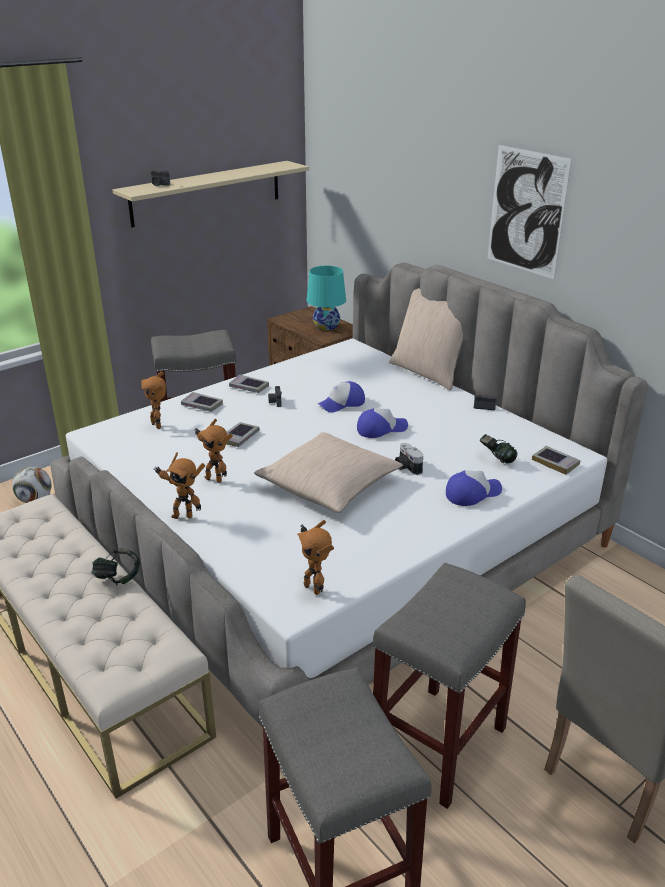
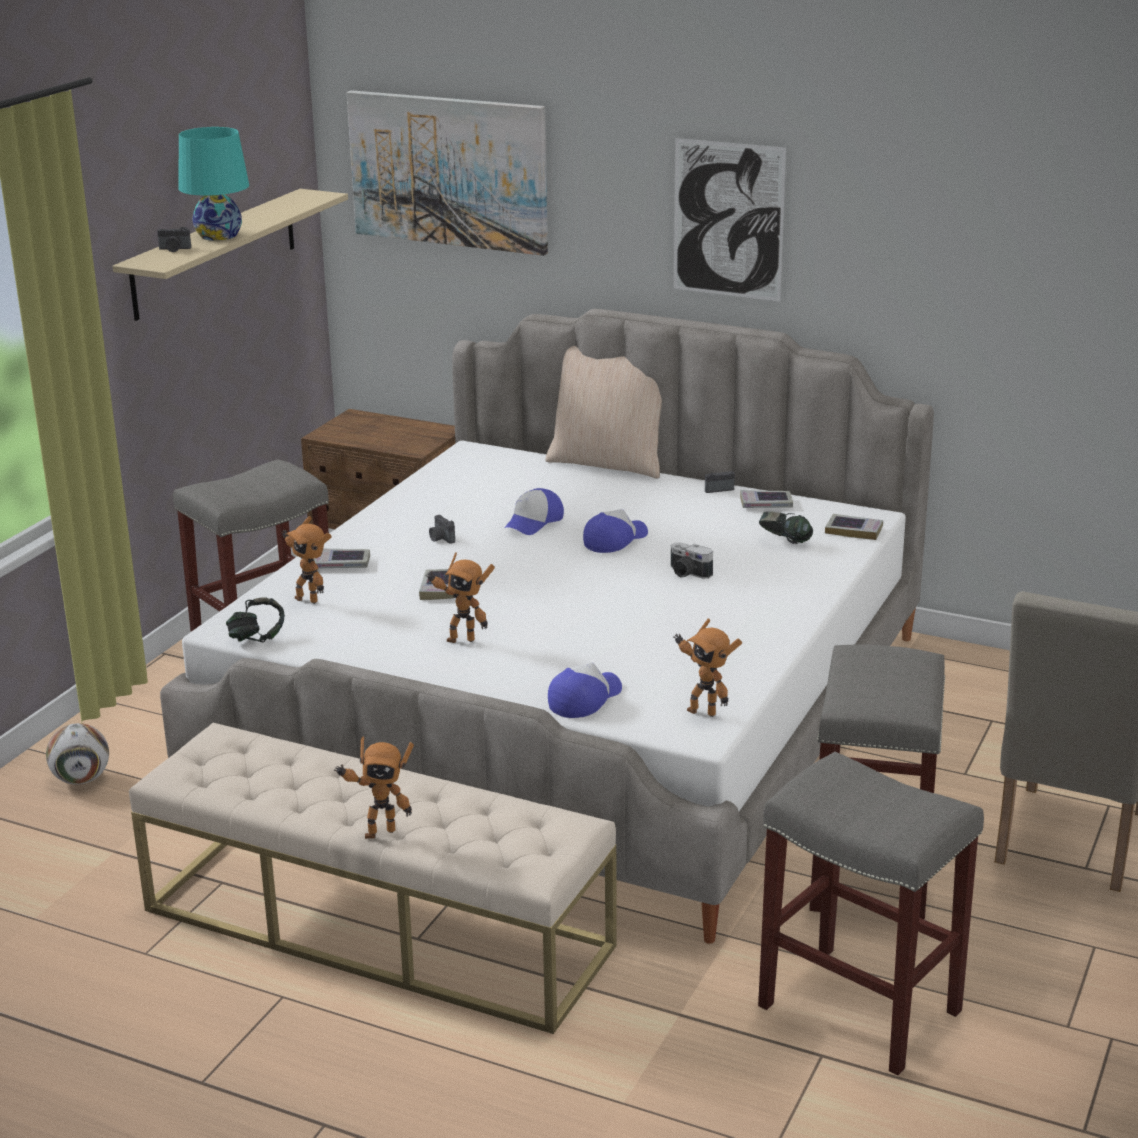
camera: 25 degrees left, 5 degrees down
(117, 578) = (425, 780): headphones -> headphones (257, 638)
(182, 515) = (466, 685): toy robot -> toy robot (378, 831)
(249, 387) = (383, 529): book -> book (766, 504)
(326, 326) = (403, 432): turquoise table lamp -> turquoise table lamp (219, 235)
(329, 485) = (613, 612): beige pillow -> none
(368, 157) = (448, 171): none -> picture
(472, 493) = (789, 582): cap -> cap (584, 699)

